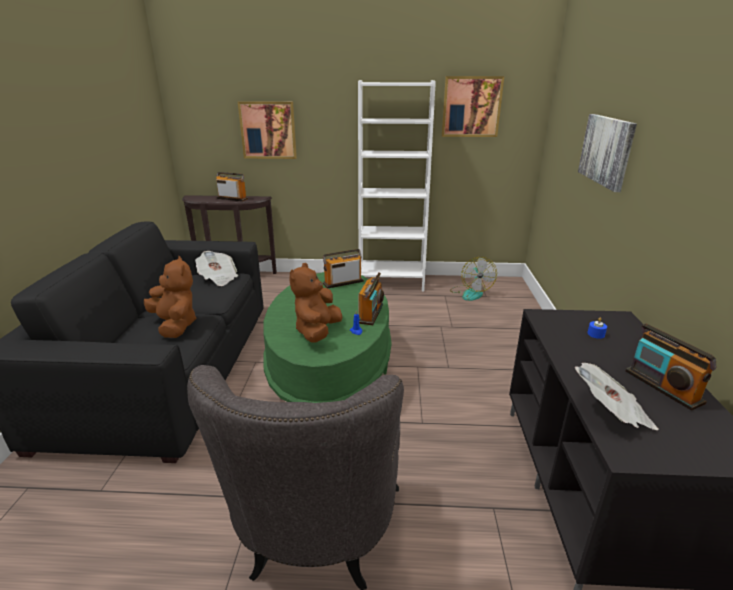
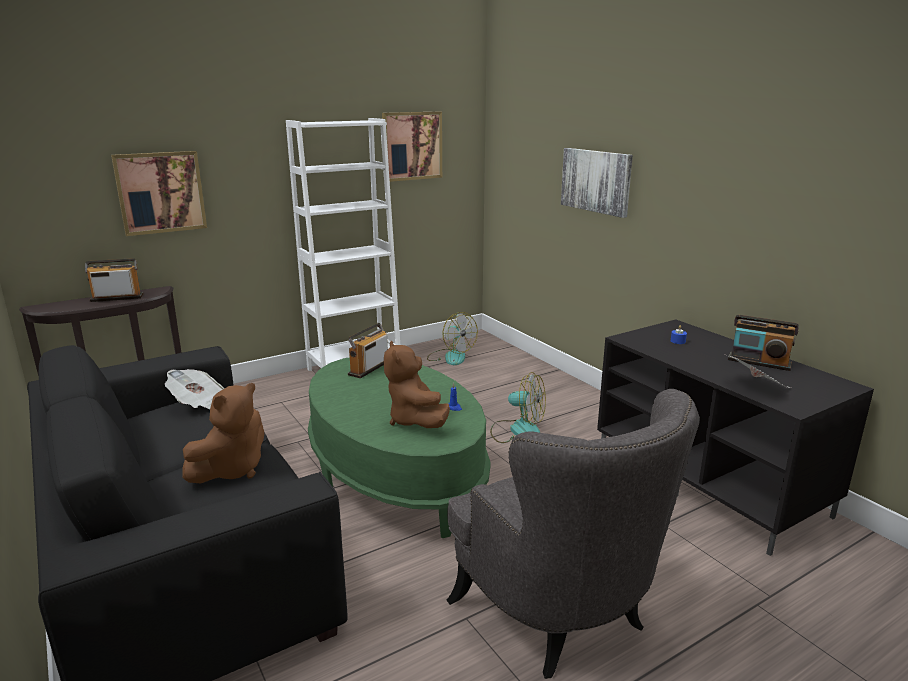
camera: 35 degrees left, 5 degrees down
(175, 325) = (232, 469): brown plush toy -> brown plush toy turned 105 degrees clockwise
(371, 313) = (444, 388): radio -> none
(457, 369) = (517, 430): none -> fan

